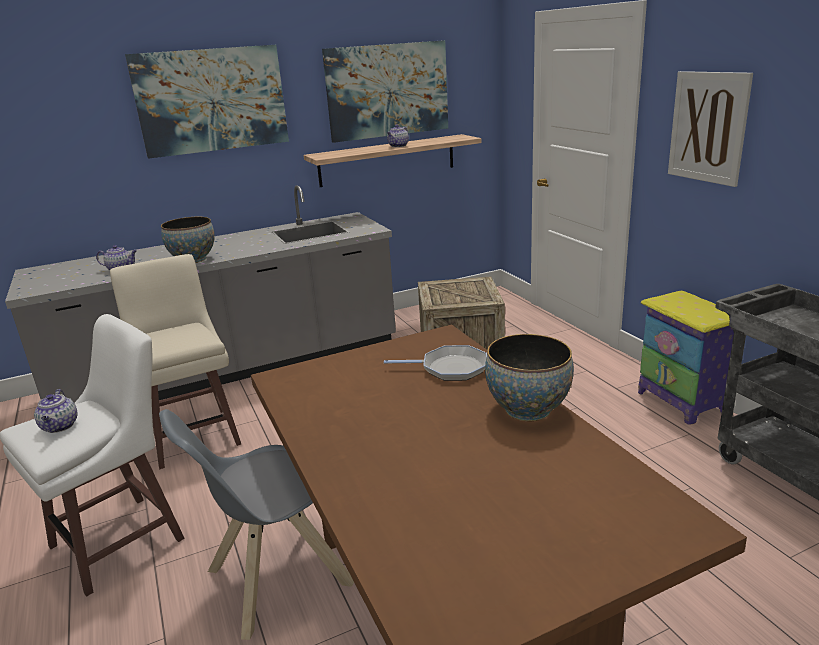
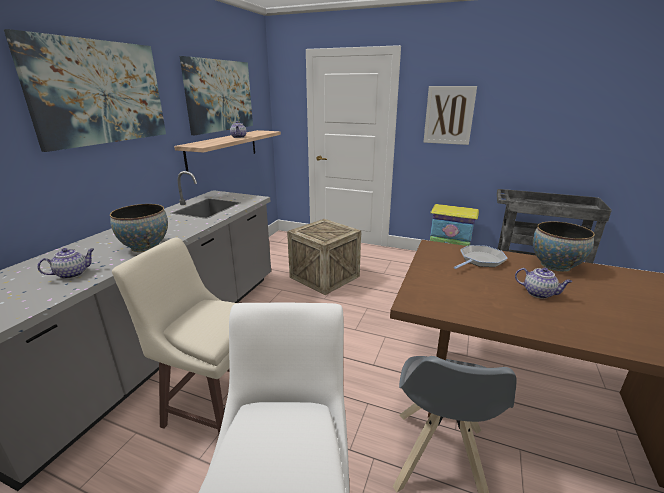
camera: 45 degrees left, 0 degrees up
(60, 426) = (277, 443): teapot -> teapot (539, 293)

